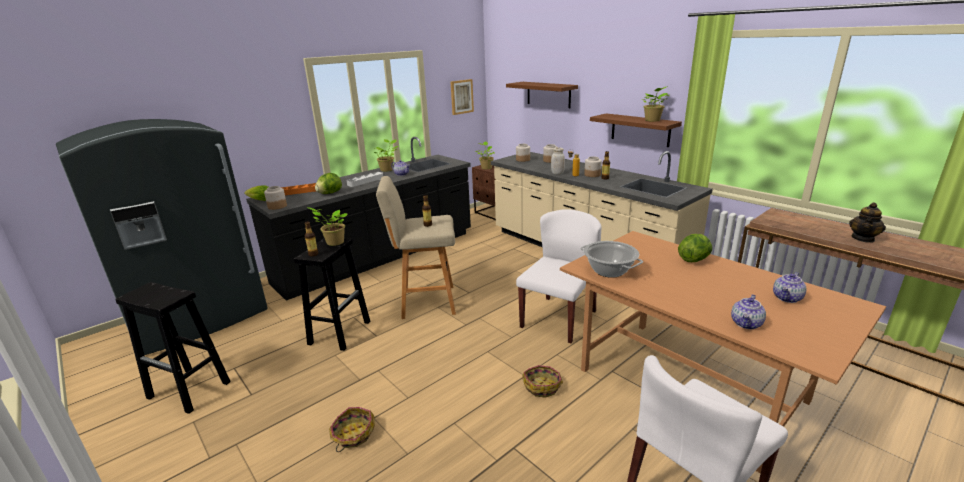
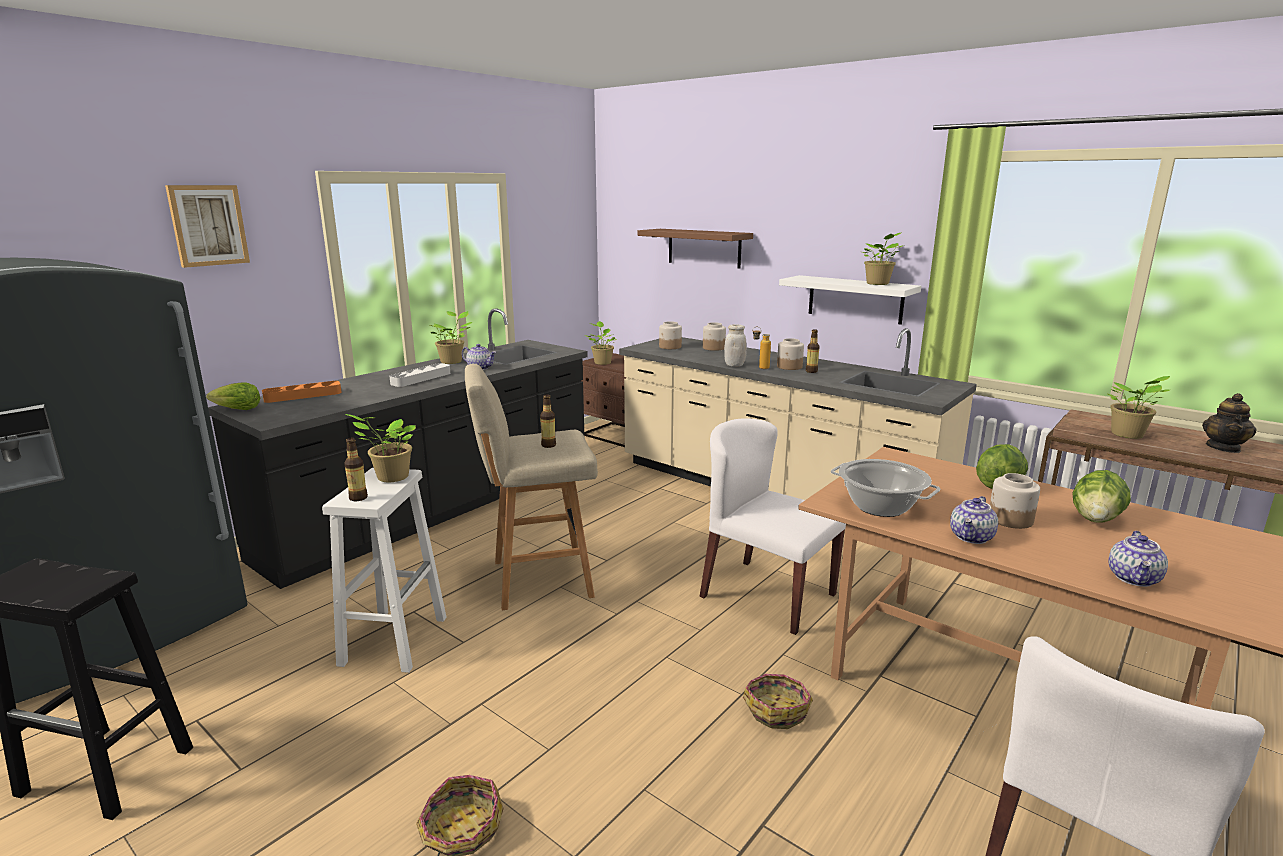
camera: 10 degrees left, 5 degrees down
(277, 206) = (272, 419): jar -> jar (1010, 519)
(329, 193) = (363, 397): lettuce -> lettuce (1096, 519)
(340, 332) = (394, 639): black stool -> white stool
(461, 96) = (562, 250): picture -> picture (208, 225)
(558, 318) = (767, 595): white chair -> white chair turned 75 degrees counterclockwise
(640, 130) = (855, 299): brown shelf -> white shelf
(787, 298) = (1167, 537): teapot -> teapot (972, 537)
(799, 227) = (1128, 435): none -> potted plant

